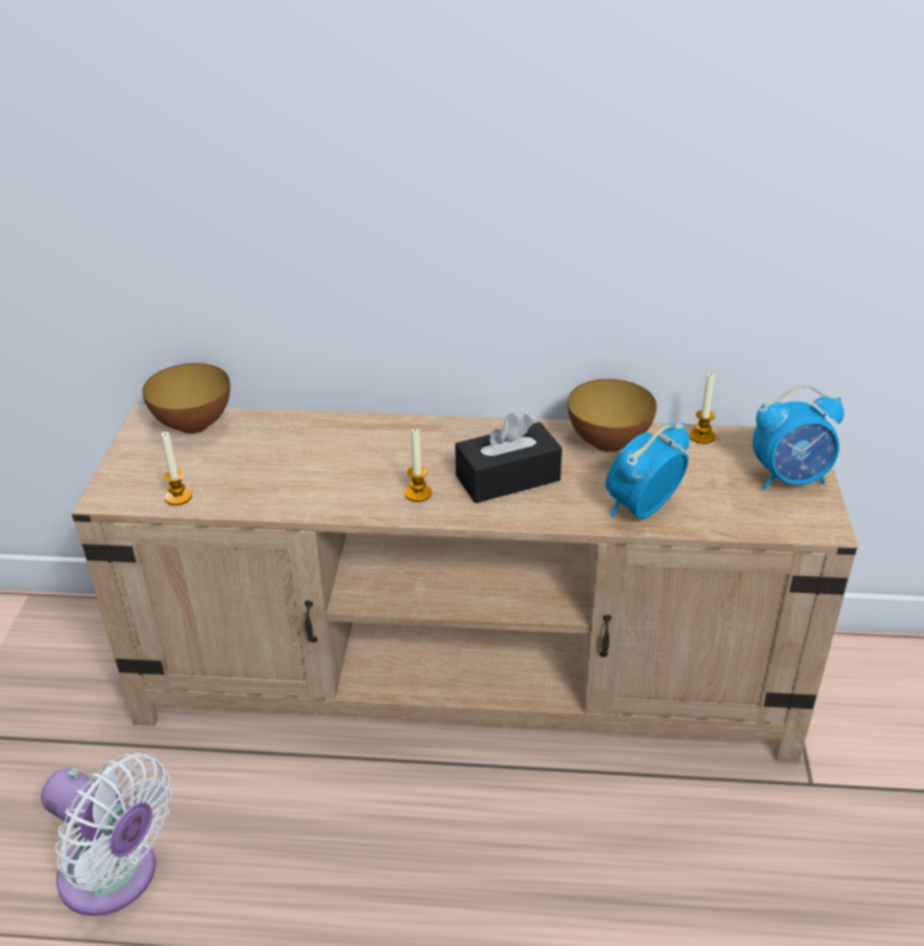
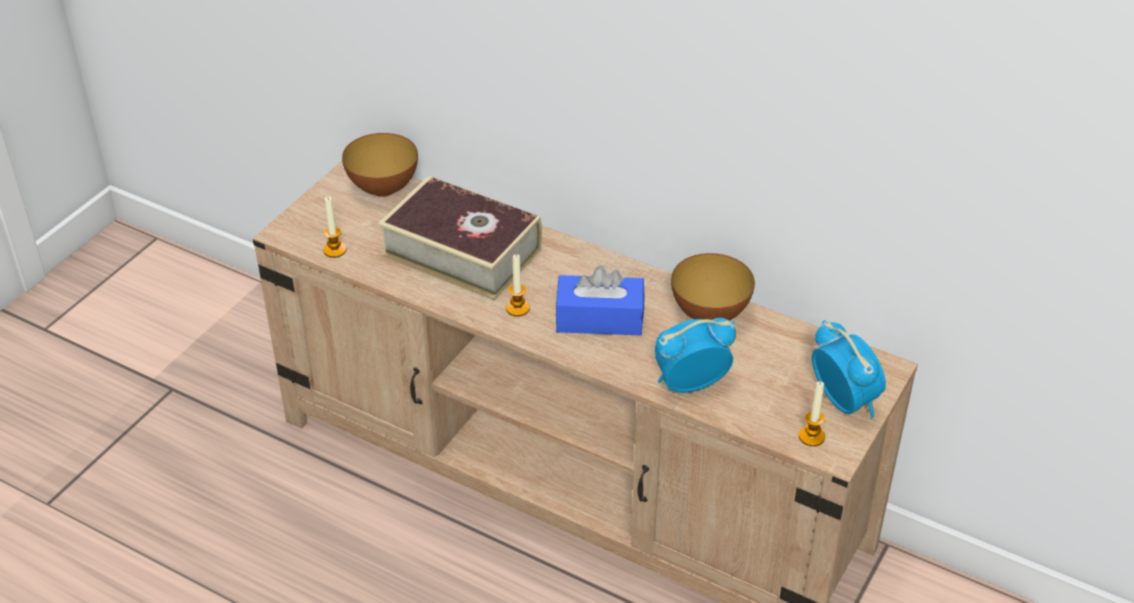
camera: 25 degrees right, 5 degrees up
(116, 877) = (217, 535): white fan -> none
(320, 459) = (462, 252): none -> book
(507, 478) = (599, 319): black tissue box -> blue tissue box
(702, 436) = (798, 335): candle -> candle (811, 436)
(790, 479) = (843, 401): alarm clock -> alarm clock turned 135 degrees counterclockwise

